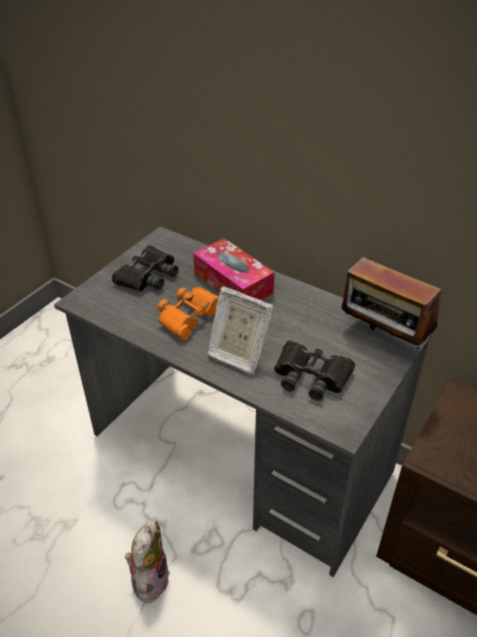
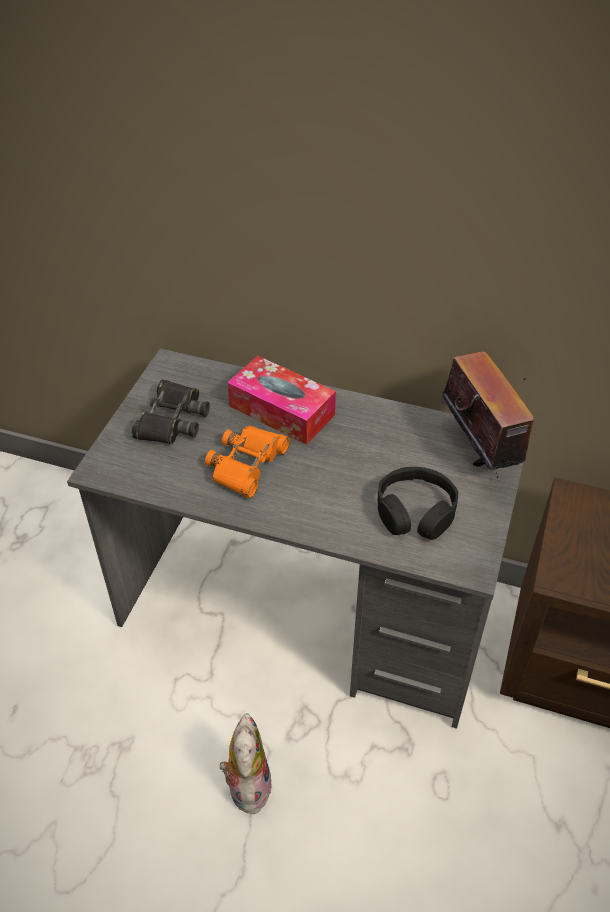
camera: 15 degrees left, 5 degrees up
(237, 354) = (321, 503): picture frame -> none
(311, 376) = (415, 512): black binoculars -> black headphones
(382, 339) = (479, 450): radio -> radio turned 135 degrees counterclockwise

